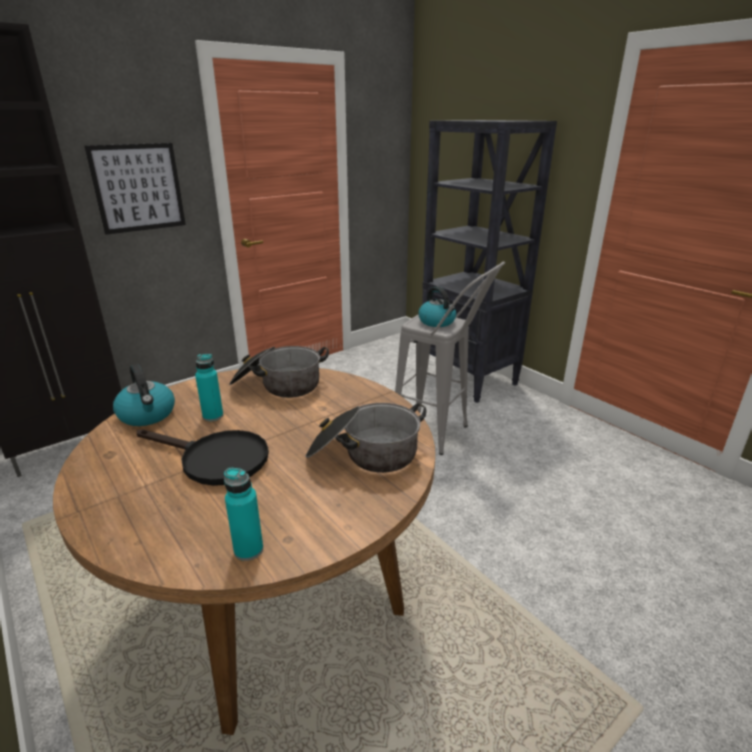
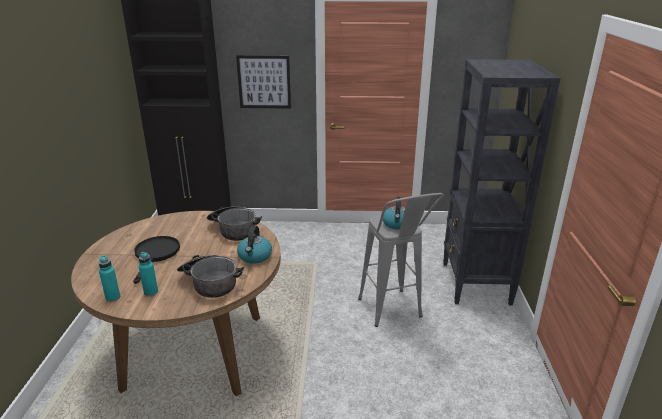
camera: 40 degrees right, 0 degrees up
(147, 415) = (164, 222): kettle -> kettle (255, 256)
(213, 416) = (184, 234): turquoise bottle -> turquoise bottle (151, 292)
(215, 459) = (156, 255): black frying pan -> black frying pan turned 150 degrees counterclockwise

